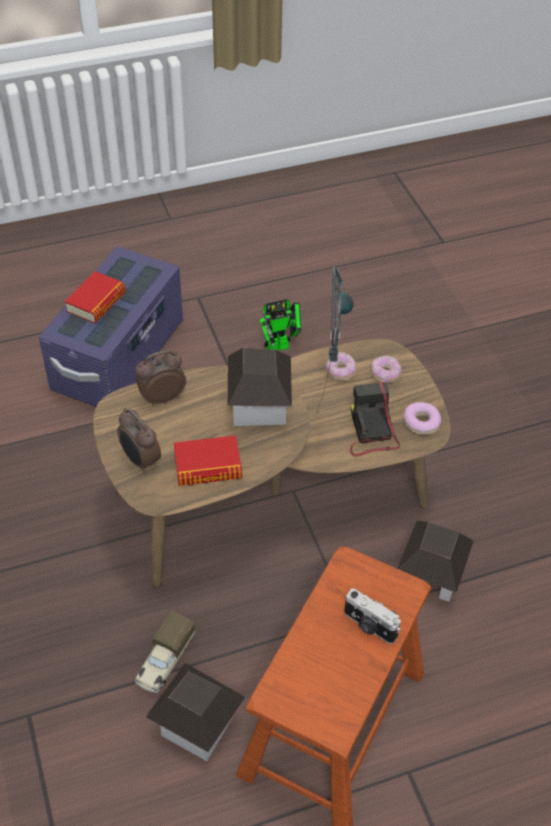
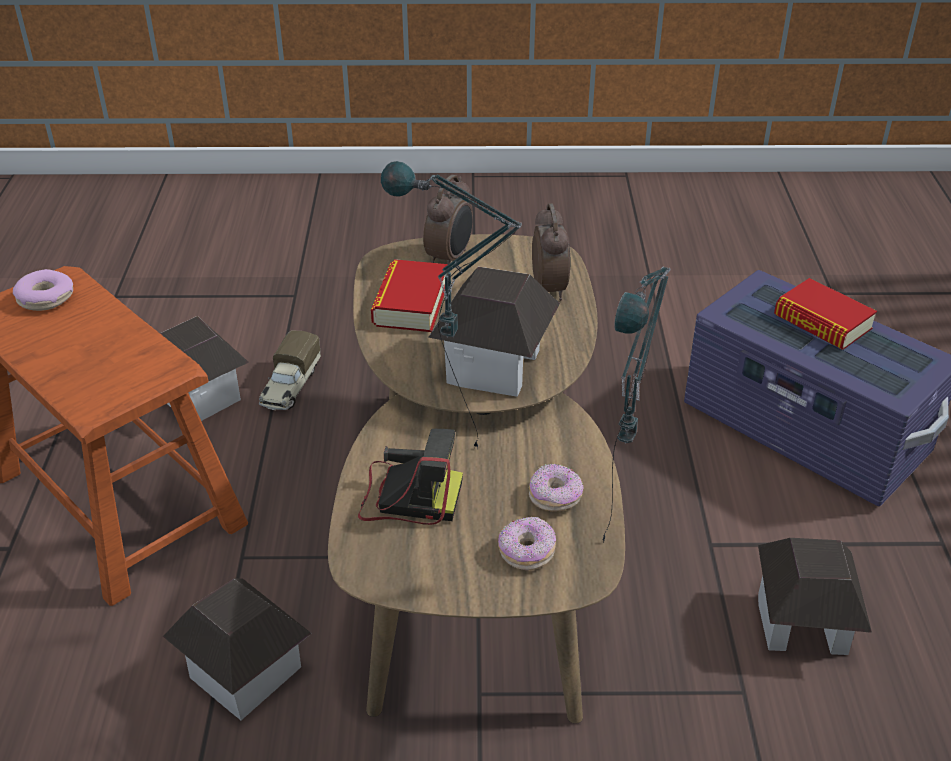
camera: 110 degrees right, 10 degrees down
(140, 461) = (450, 258): alarm clock -> alarm clock turned 135 degrees clockwise
(164, 661) = (290, 387): toy truck -> toy truck turned 120 degrees counterclockwise
(281, 346) = (802, 624): toy robot -> toy house
(369, 626) = (75, 363): camera -> none
(372, 342) = (614, 559): none -> table lamp
(421, 422) = (396, 564): donut -> donut (46, 298)

